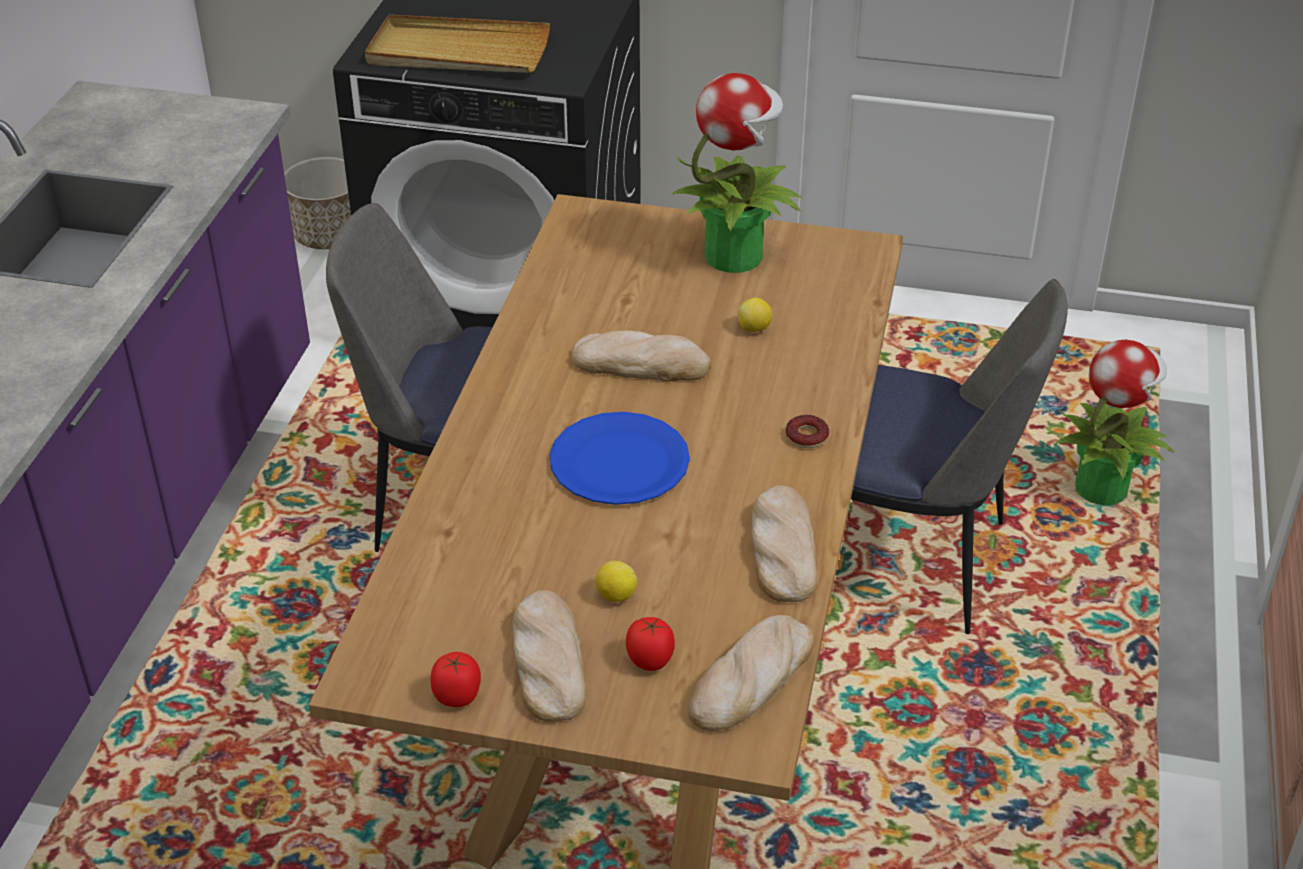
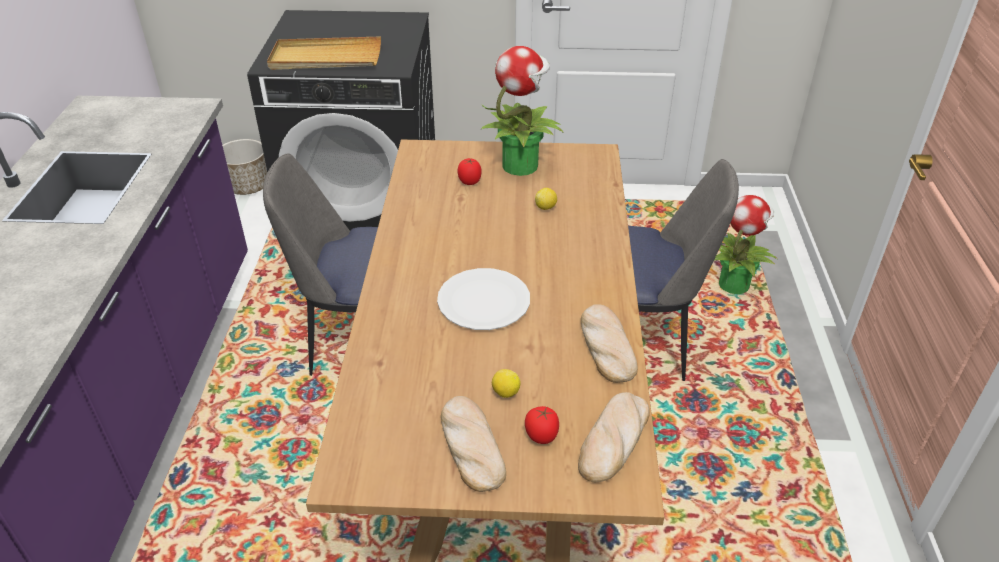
camera: 10 degrees left, 0 degrees up
(458, 696) = (414, 482): tomato -> tomato (470, 182)
(619, 462) = (483, 301): blue plate -> white plate
(641, 363) = (481, 236): bread -> none
(807, 436) = (599, 271): donut -> none

